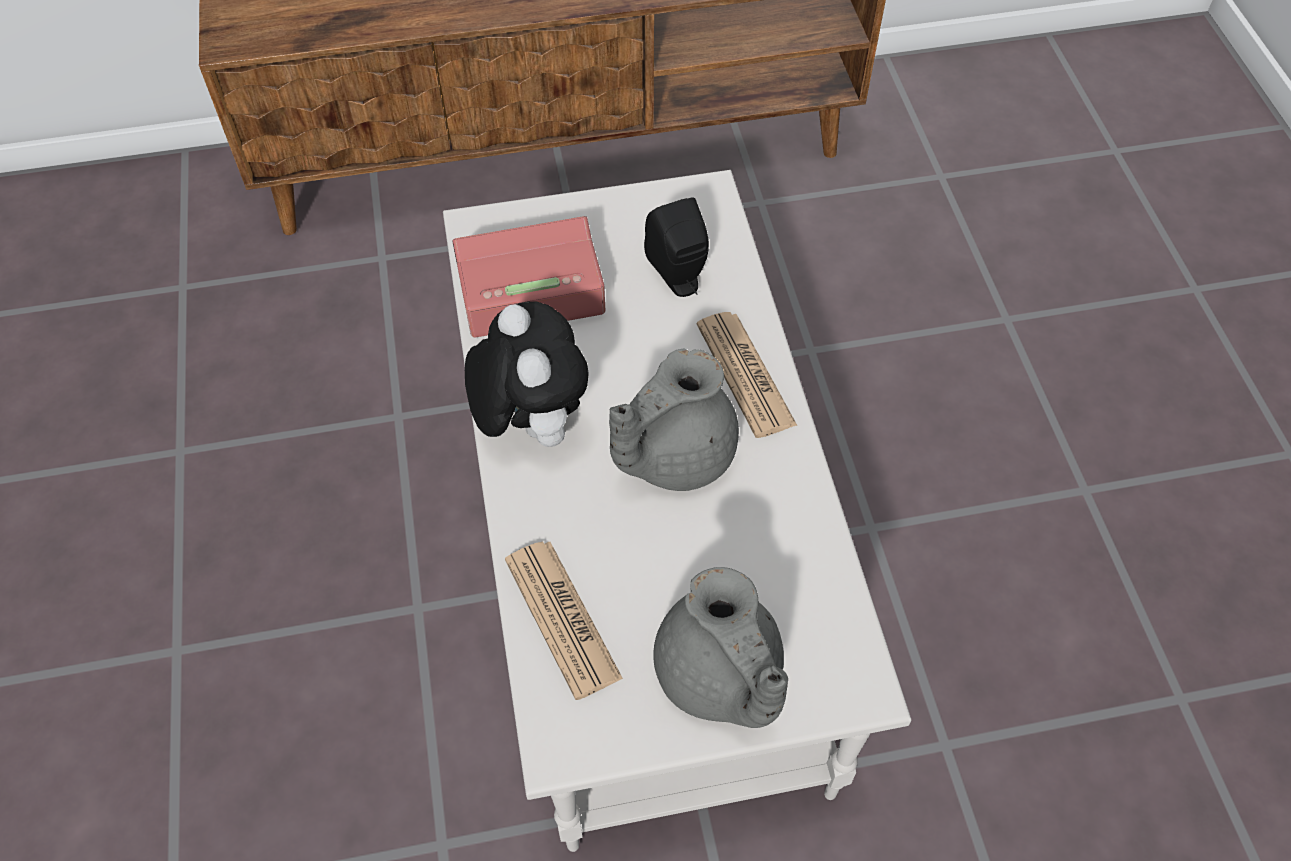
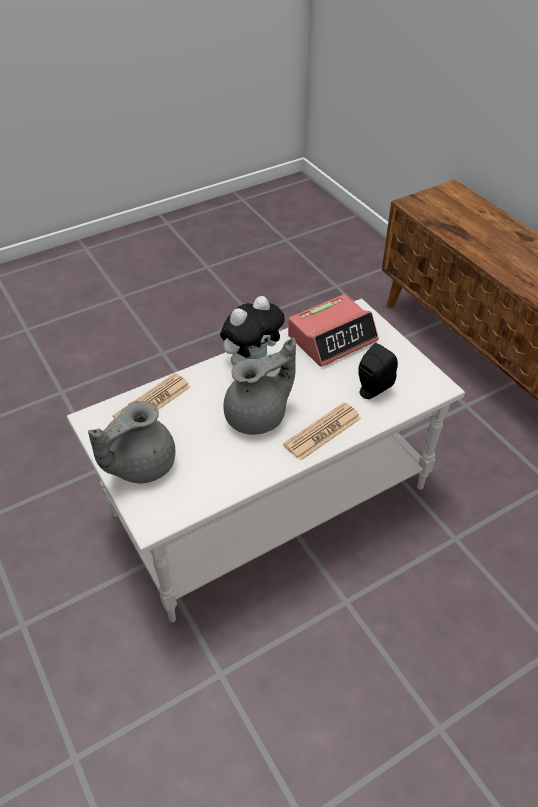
camera: 70 degrees right, 10 degrees down
(528, 286) = (332, 338): alarm clock -> alarm clock turned 90 degrees clockwise
(672, 454) = (258, 416): grey teapot -> grey teapot turned 120 degrees clockwise

